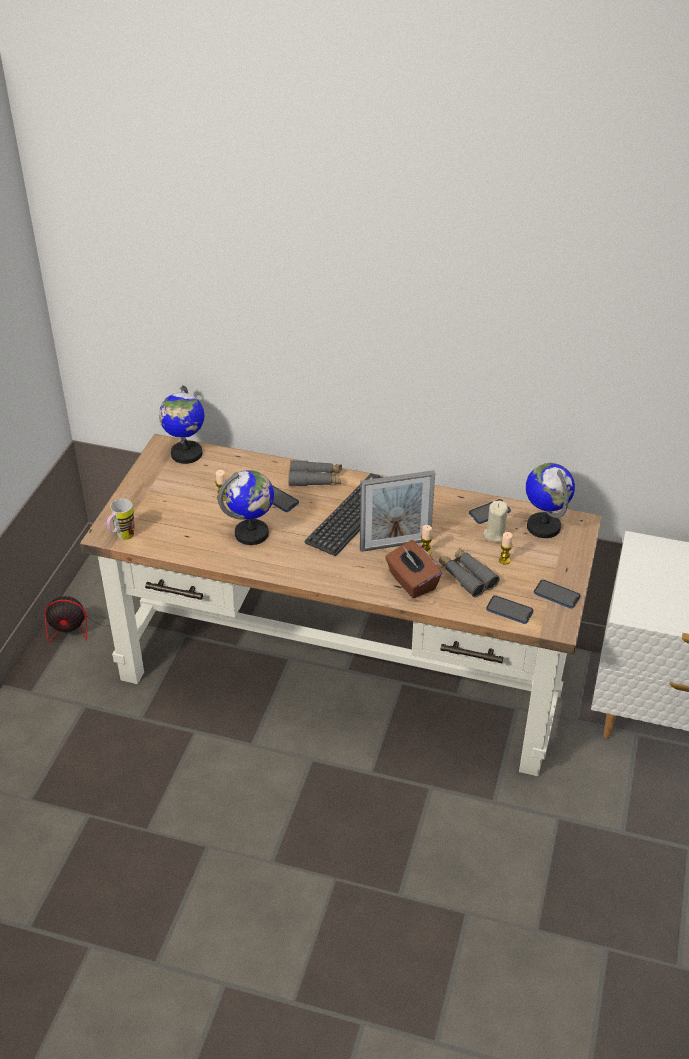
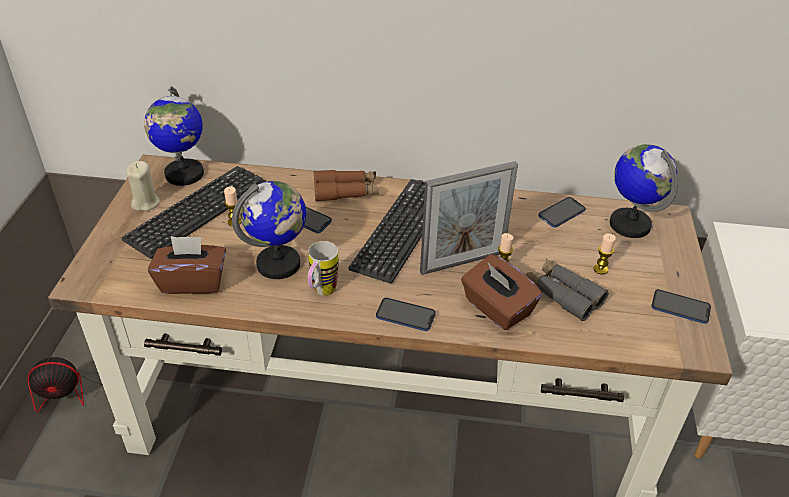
camera: 10 degrees left, 0 degrees up
(122, 537) = (106, 285): mug -> mug (321, 293)
(185, 541) = (192, 281): none -> brown tissue box
(194, 486) = (197, 211): none -> keyboard
(315, 479) = (346, 191): grey binoculars -> brown binoculars
(495, 534) = (577, 238): beige candle -> beige candle (145, 202)
(509, 610) = (631, 334): phone -> phone (405, 315)

